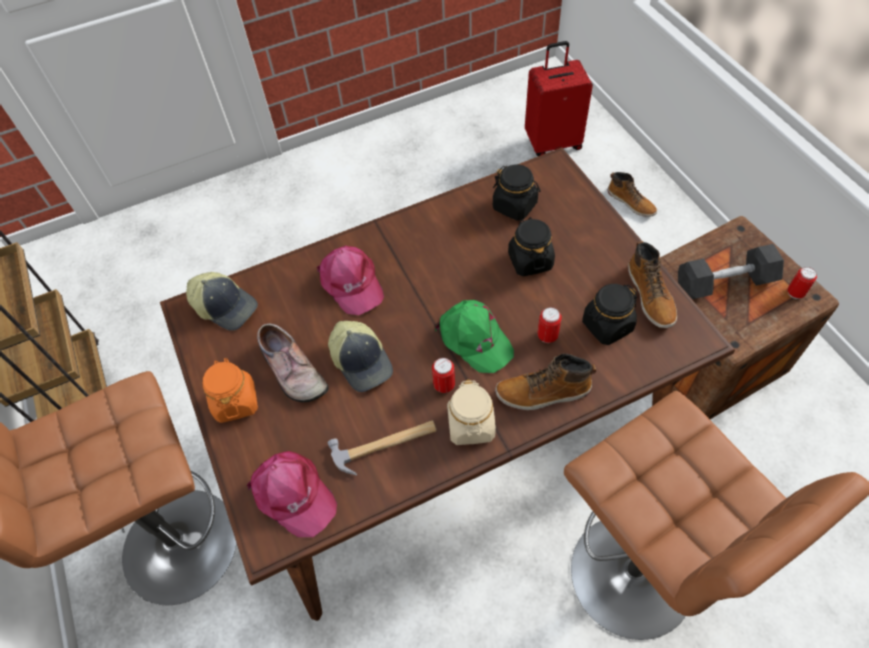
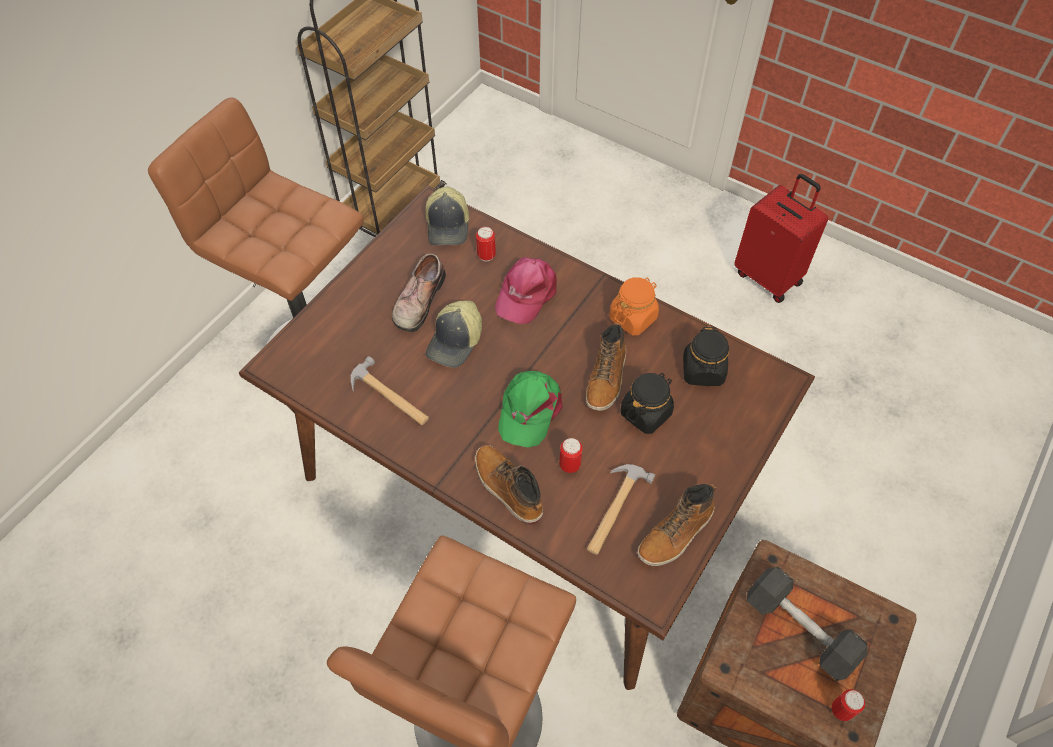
camera: 55 degrees right, 0 degrees up
(235, 401) = (370, 281): orange jar -> orange jar (633, 318)
(293, 495) = (316, 360): pink cap -> none
(444, 385) = (469, 410): can -> can (486, 256)
(471, 425) = (443, 448): beige jar -> none
(552, 142) = (944, 408): red suitcase -> red suitcase (768, 277)
(607, 326) = (614, 509): black jar -> hammer
(631, 202) = (926, 527): boot -> boot (606, 378)

